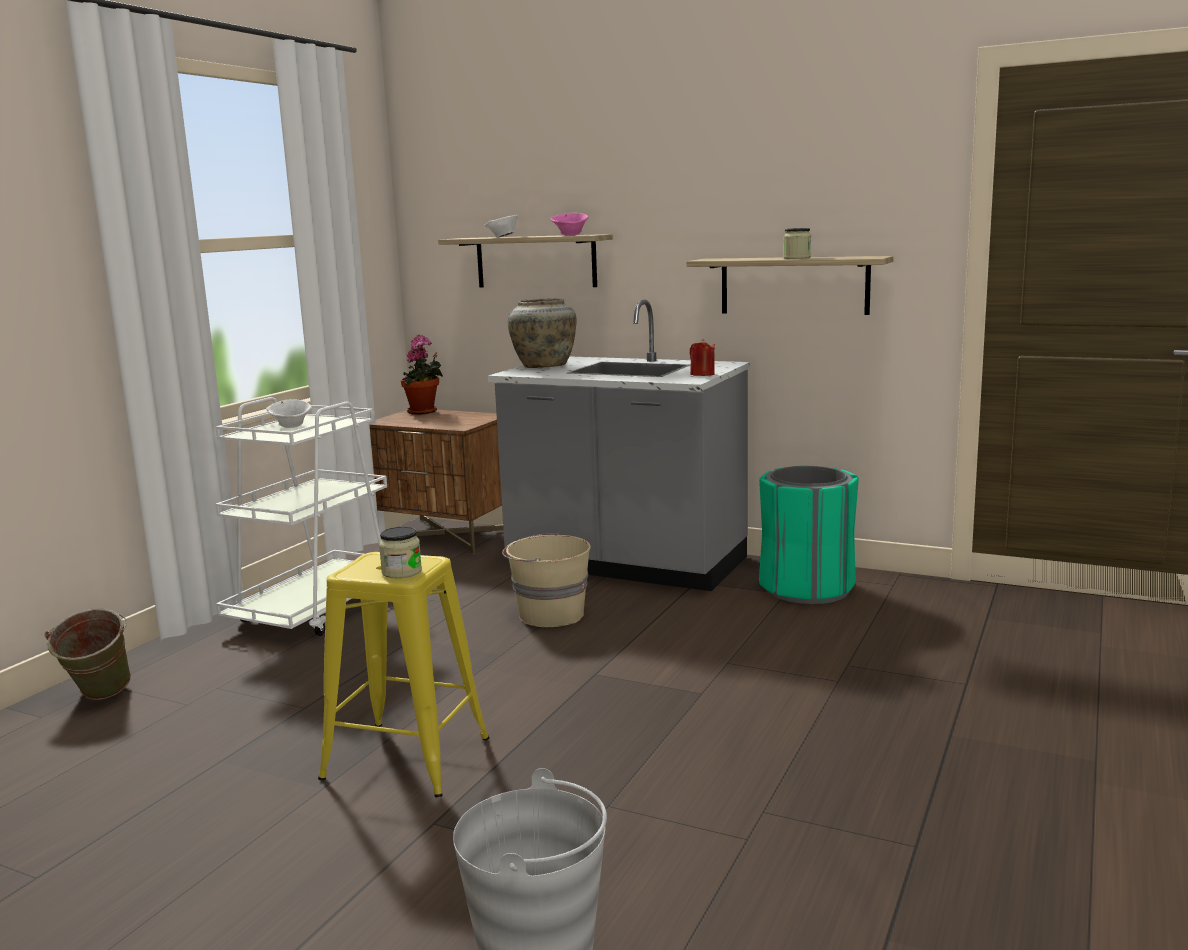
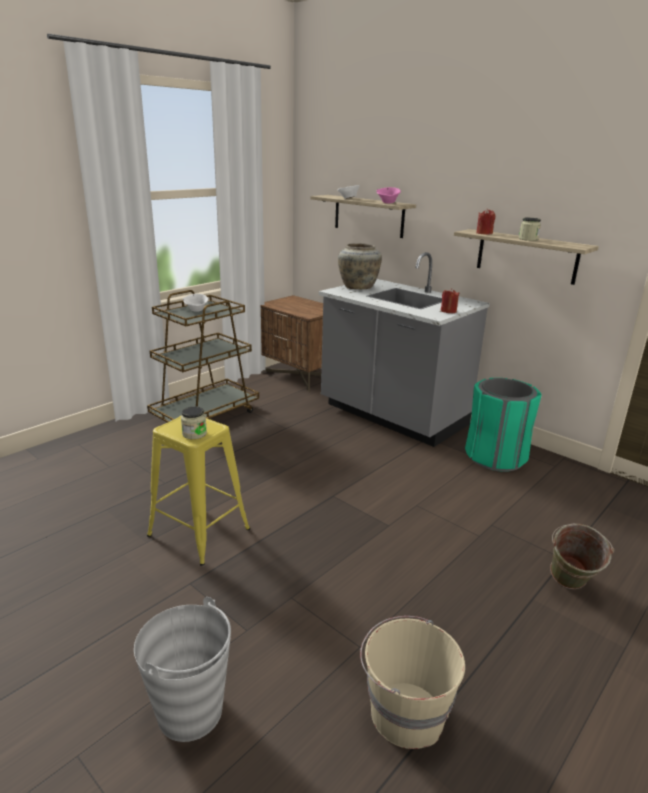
camera: 15 degrees right, 10 degrees up
(99, 698) = (70, 452): green bucket -> green bucket (569, 587)
(318, 609) = (206, 414): white cart -> brown cart
(424, 412) = (297, 300): potted plant -> none
(550, 615) = (329, 445): beige bucket -> beige bucket (405, 713)
(730, 259) = (484, 233): none -> red candle

